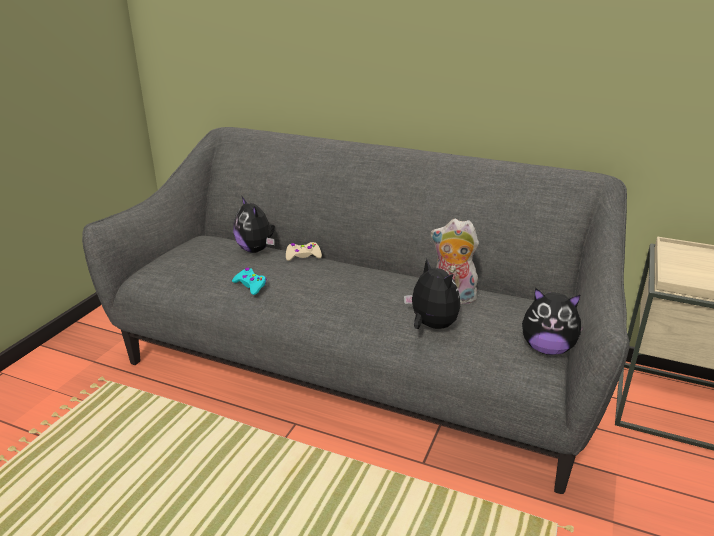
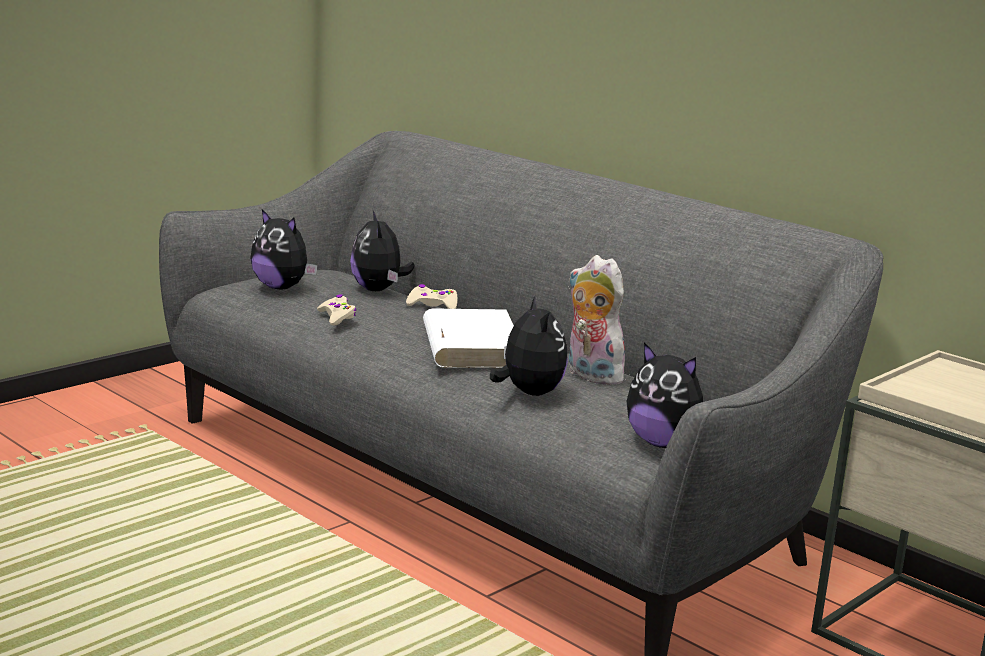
camera: 20 degrees right, 10 degrees down
(189, 264) = (281, 287): none -> plush toy
(250, 285) = (337, 317): turquoise game controller -> beige game controller
(359, 290) = (471, 346): none -> white book

